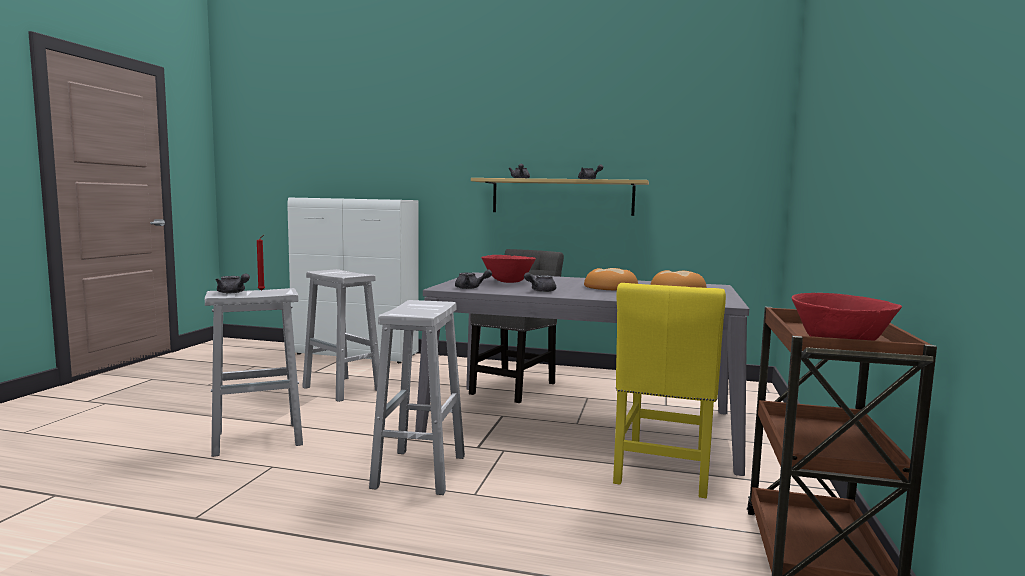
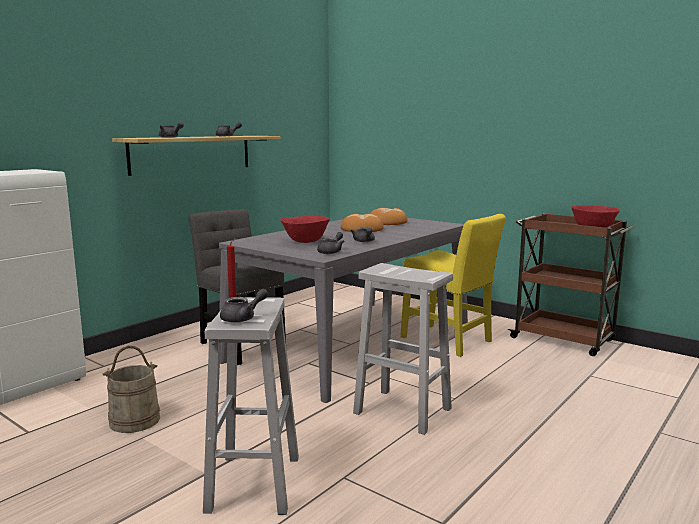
camera: 65 degrees left, 5 degrees up
(343, 389) = (135, 420): white stool -> beige bucket

